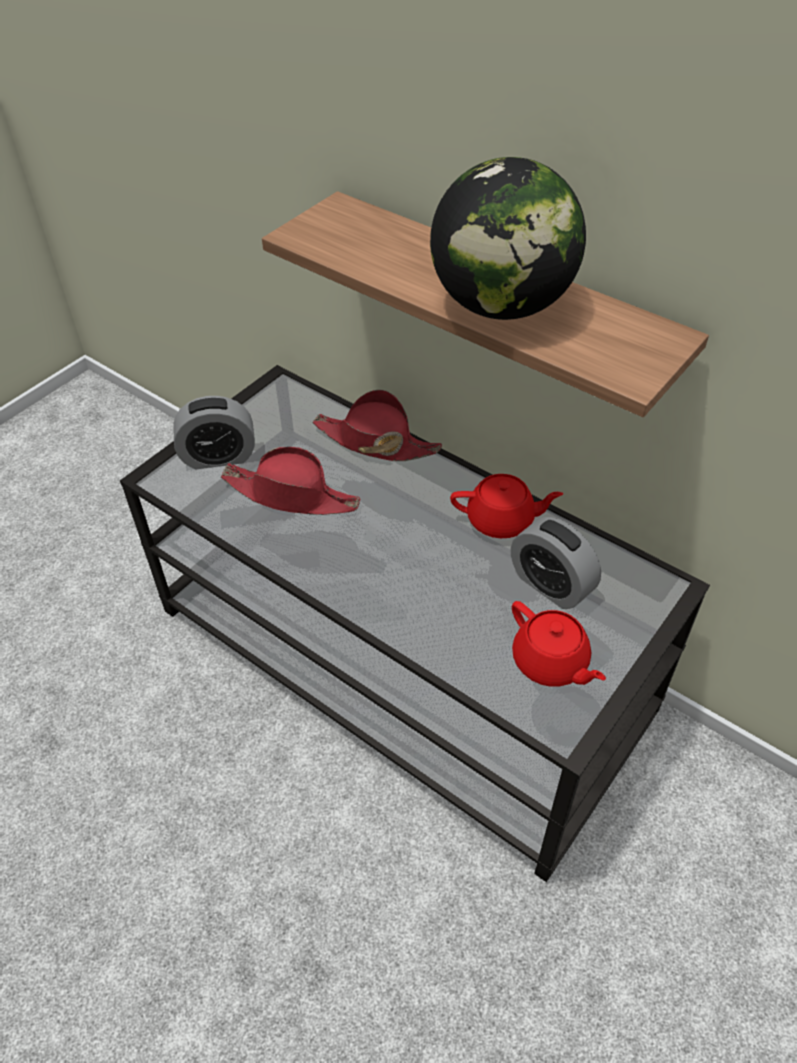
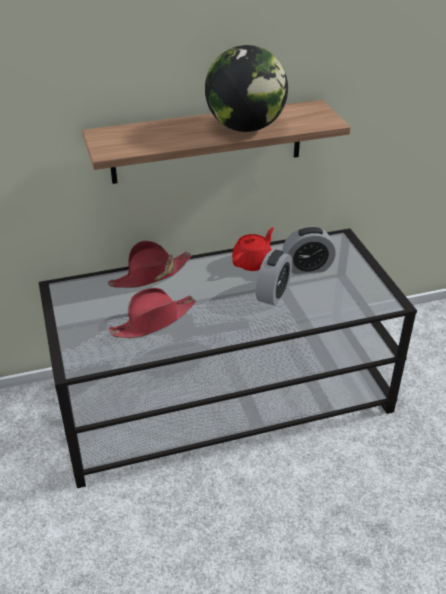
camera: 55 degrees left, 10 degrees down
(219, 457) = (87, 335): alarm clock -> alarm clock (273, 294)
(550, 662) = (351, 289): red teapot -> none

